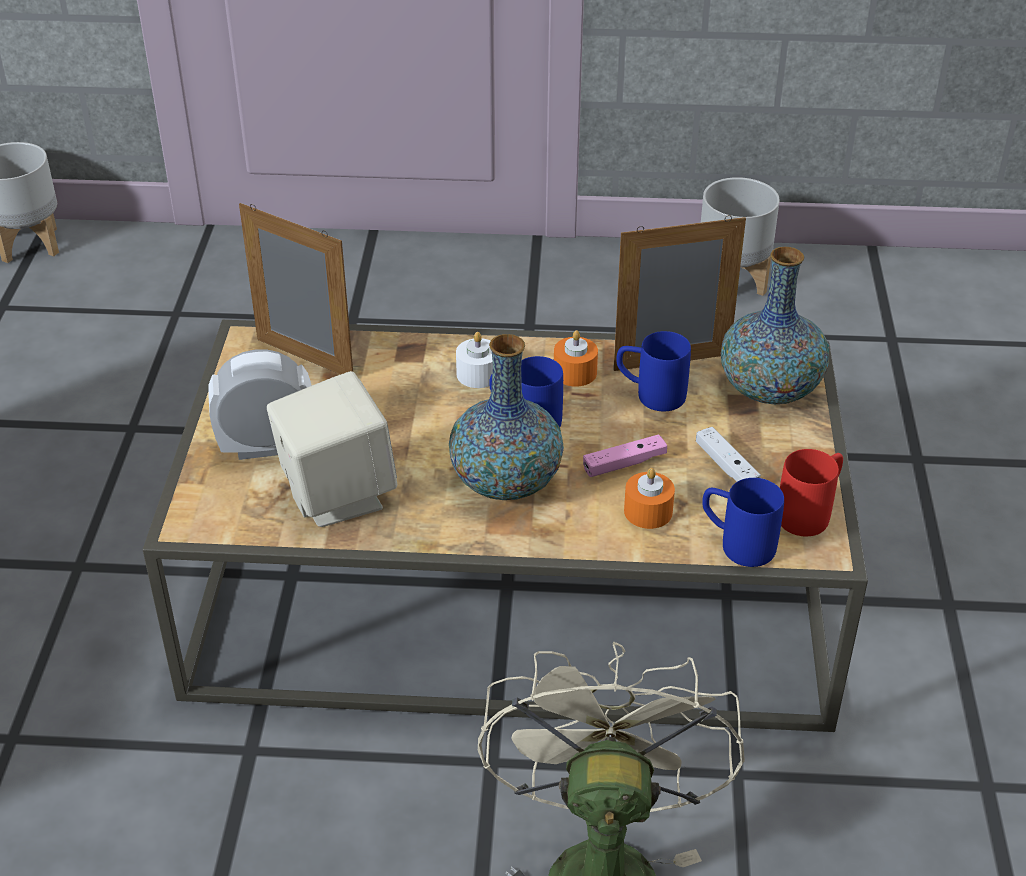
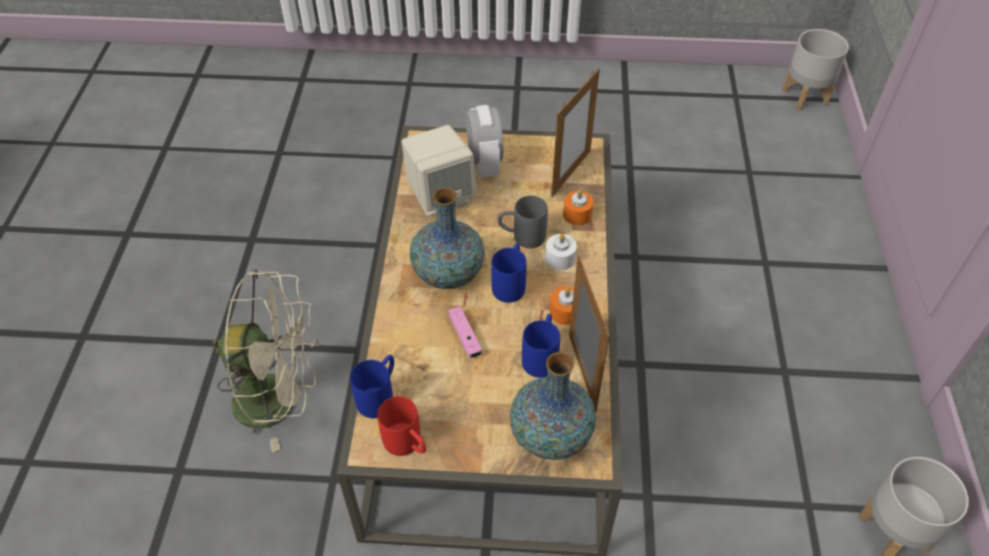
camera: 90 degrees right, 10 degrees up
(434, 409) = (521, 237): none -> grey mug
(648, 511) = (415, 347): orange candle -> orange candle (577, 214)
(726, 466) = (460, 397): white game controller -> none

